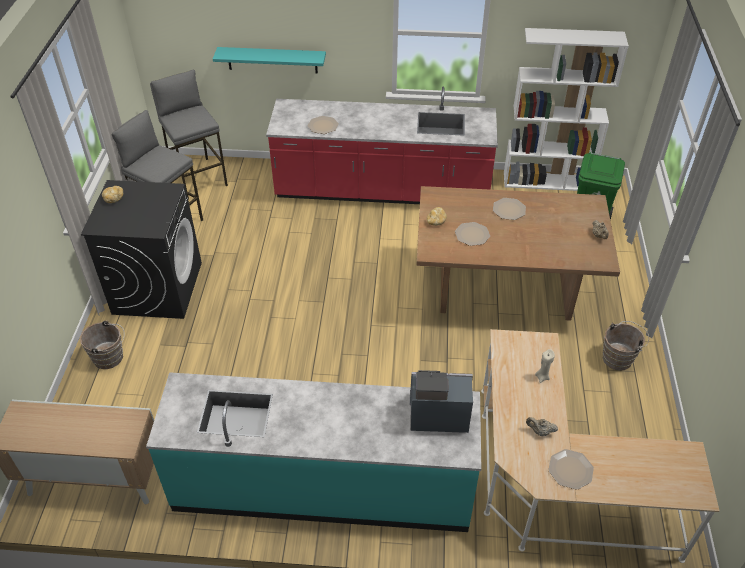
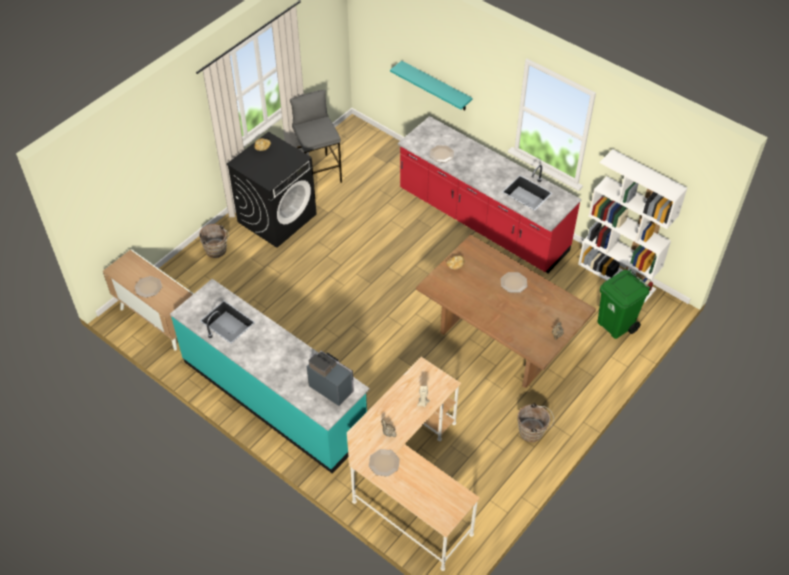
camera: 35 degrees right, 5 degrees up
(198, 178) = (363, 147): grey stool -> none
(472, 235) = (469, 287): plate -> plate (148, 287)

